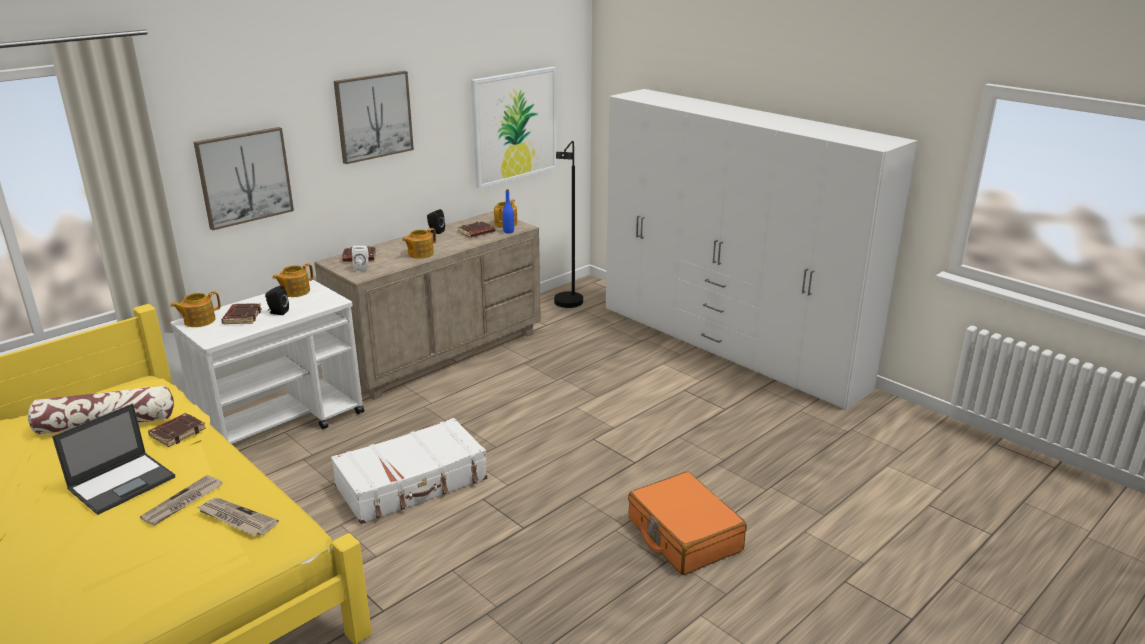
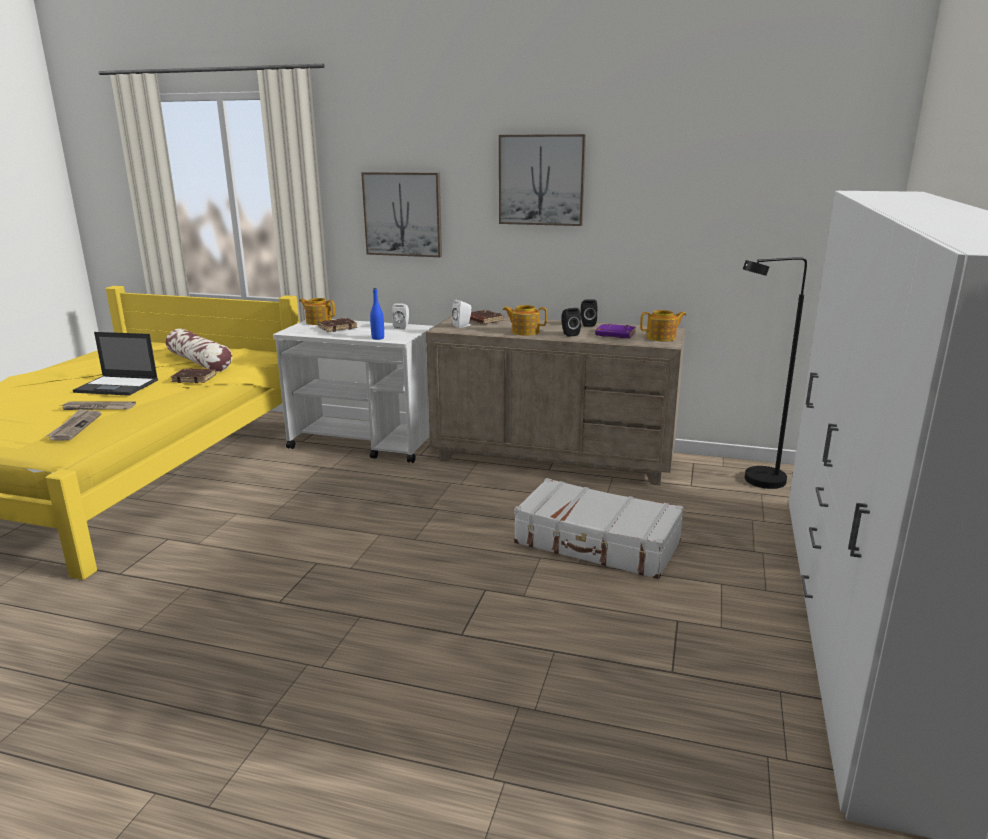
camera: 60 degrees right, 5 degrees down
(277, 312) = (357, 333): black speaker -> black speaker (569, 334)
(295, 291) = (402, 327): teapot -> white speaker
(412, 483) = (318, 521): white suitcase -> white suitcase (597, 543)
(476, 232) = (614, 335): brown book -> purple book
(508, 231) = (642, 342): blue bottle -> blue bottle (378, 338)
(514, 126) = (742, 229): picture -> none
(683, 535) = (325, 724): orange suitcase -> none

